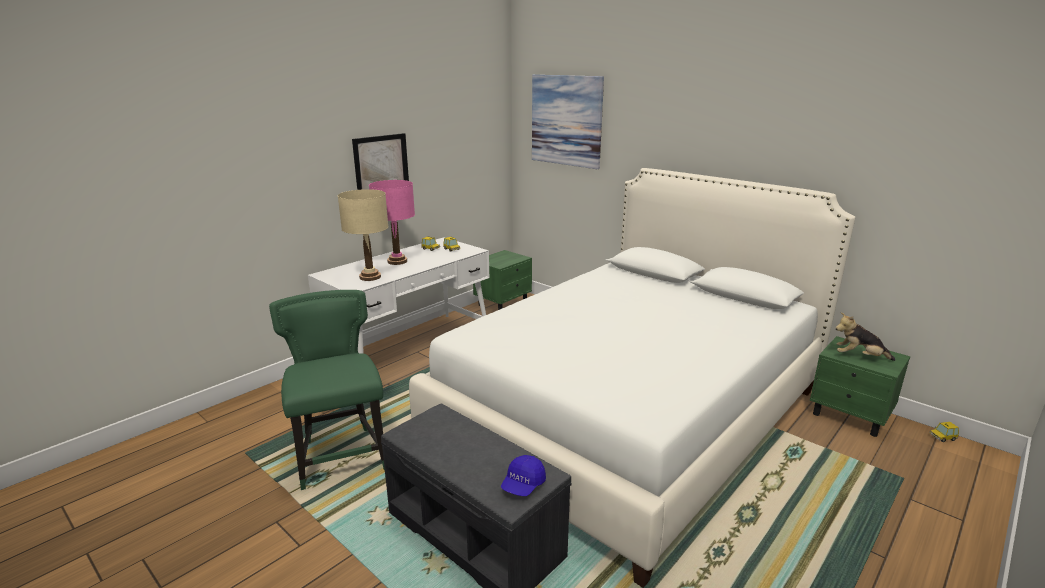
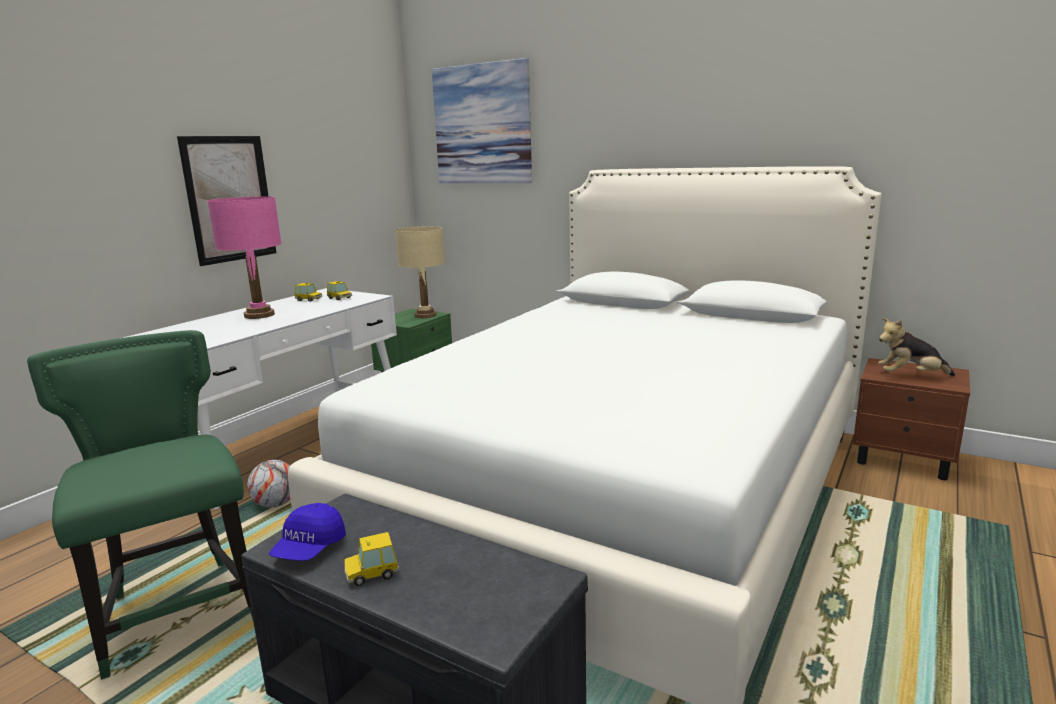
camera: 10 degrees left, 5 degrees down
(370, 277) = (217, 334): beige table lamp -> beige table lamp (425, 315)
(400, 392) = (276, 504): none -> football
(523, 485) = (509, 600): blue cap -> blue cap (309, 549)
(850, 416) = (904, 460): green nightstand -> brown nightstand
(942, 437) = (1024, 471): toy car -> toy car (371, 573)

